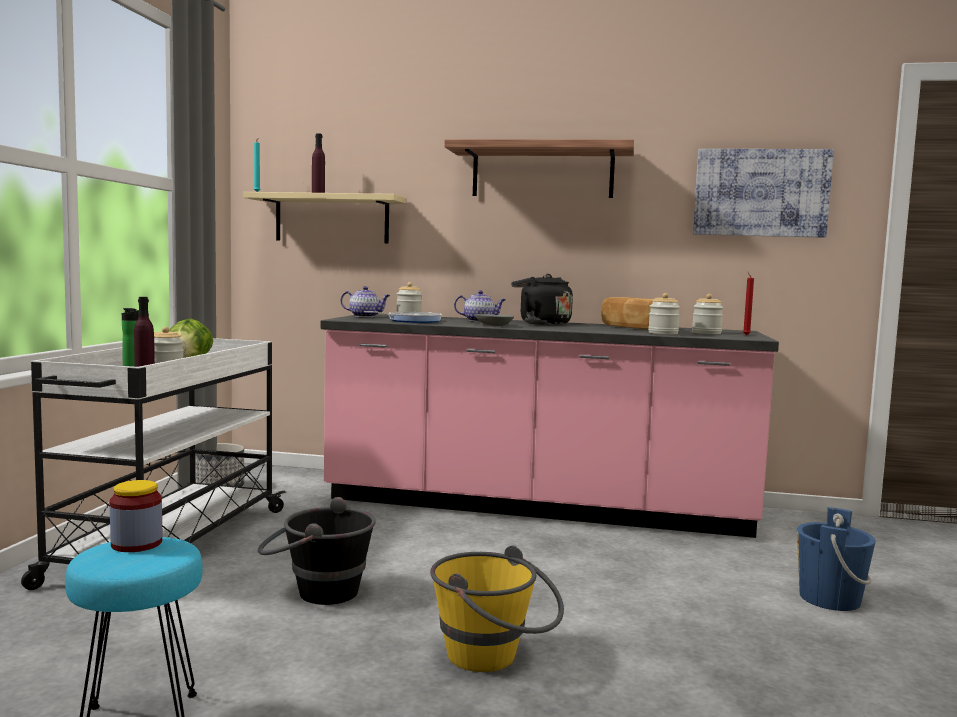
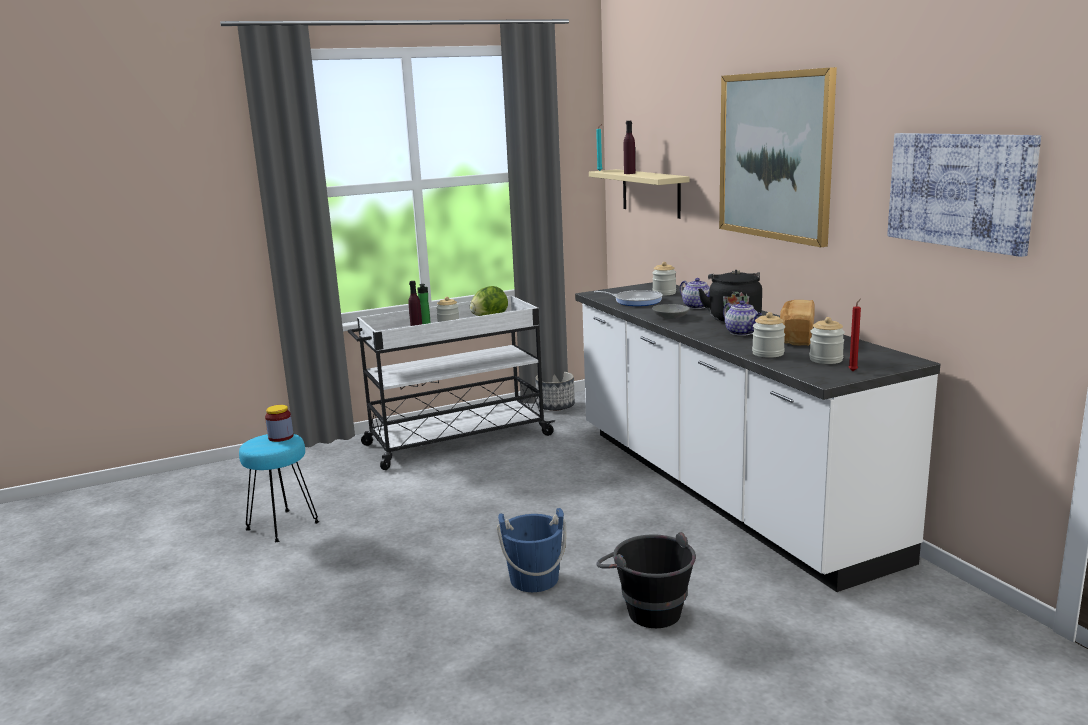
camera: 55 degrees right, 10 degrees up
(315, 592) = (455, 495): black bucket -> black bucket (646, 608)
(365, 316) = (633, 289): teapot -> teapot (742, 333)
(494, 659) = (441, 571): yellow bucket -> none
(536, 507) = (721, 490): pink counter -> white counter
(542, 172) = (774, 156): shelf -> picture
(829, 598) = (736, 659): blue bucket -> blue bucket (534, 579)

